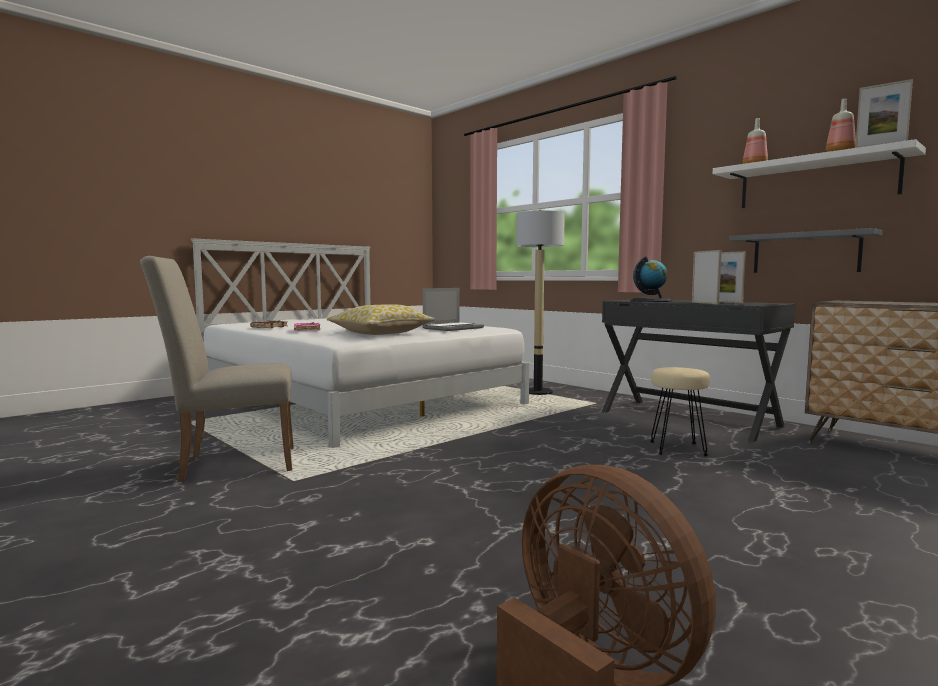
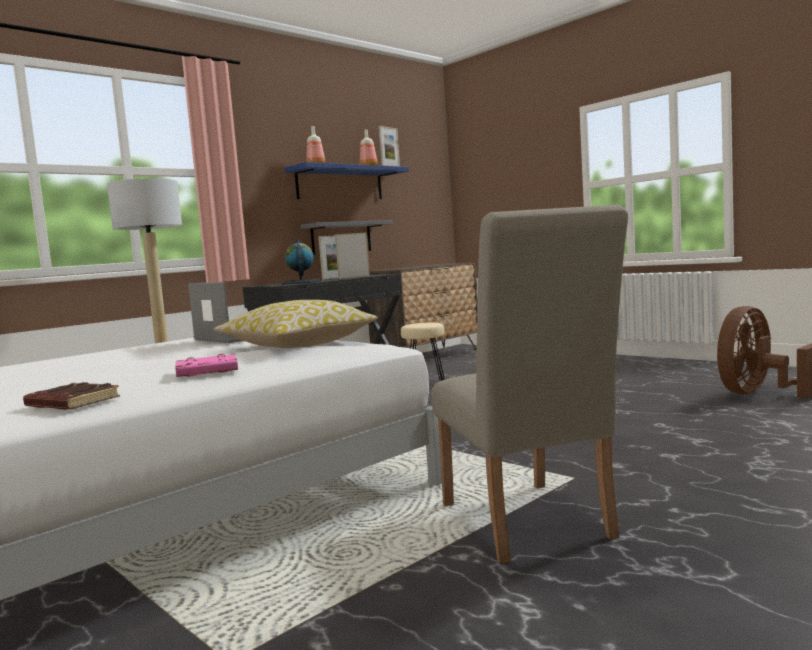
camera: 90 degrees left, 0 degrees up
(816, 181) = (340, 184): white shelf -> blue shelf

